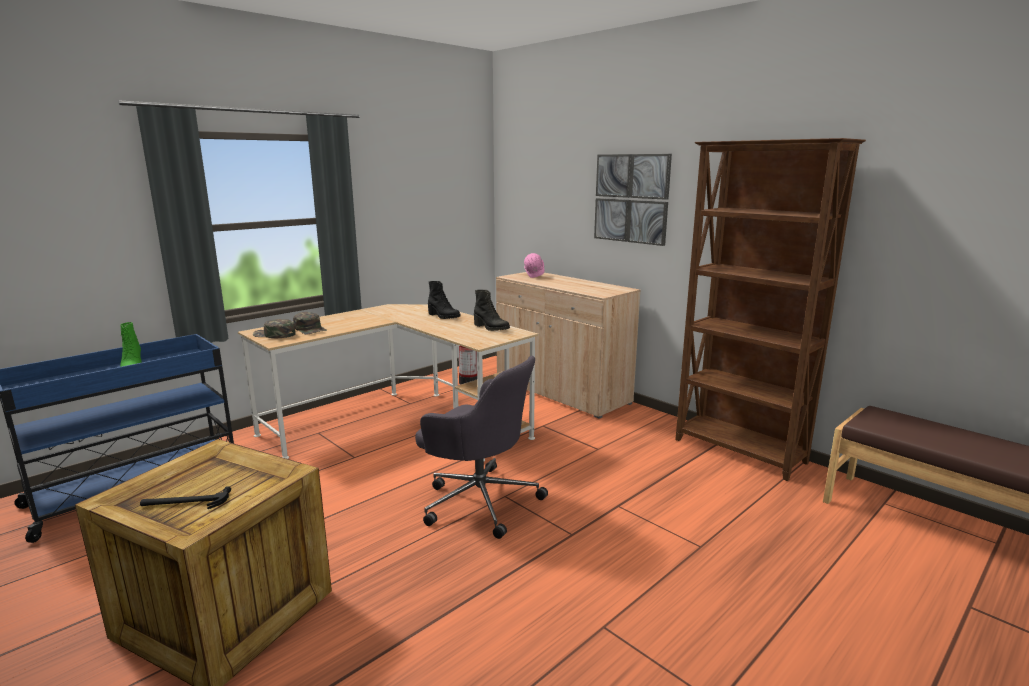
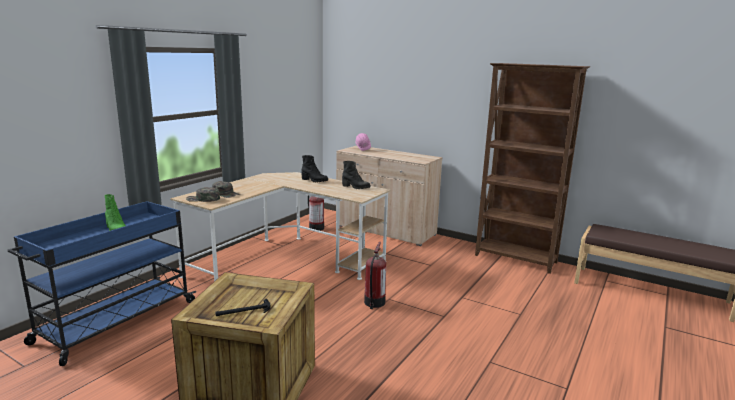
camera: 15 degrees left, 0 degrees up
(479, 500) = (374, 303): grey office chair -> fire extinguisher
(631, 198) = (435, 96): picture -> none

